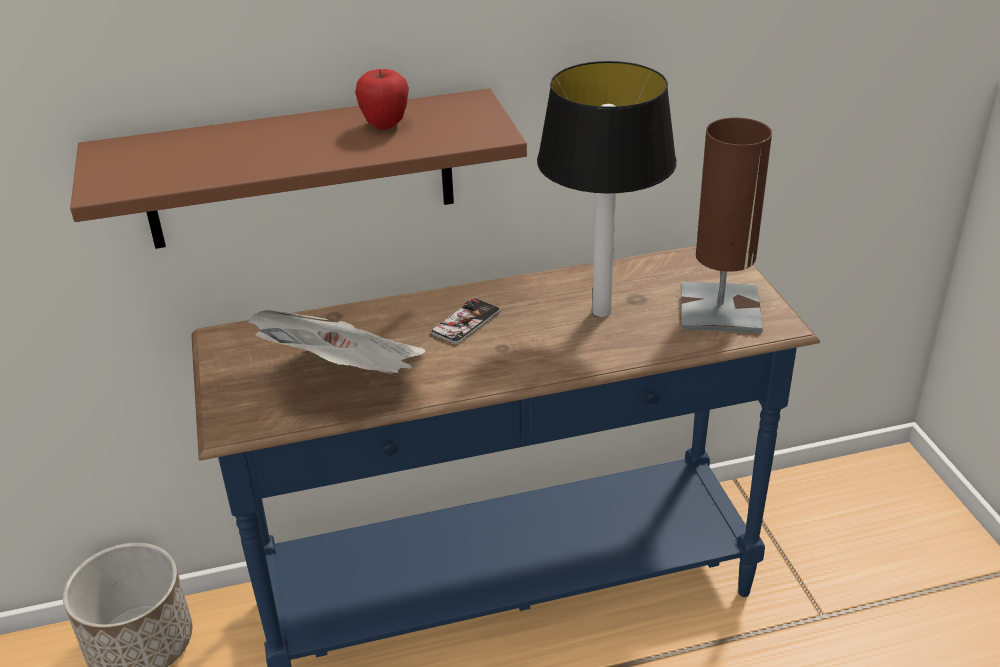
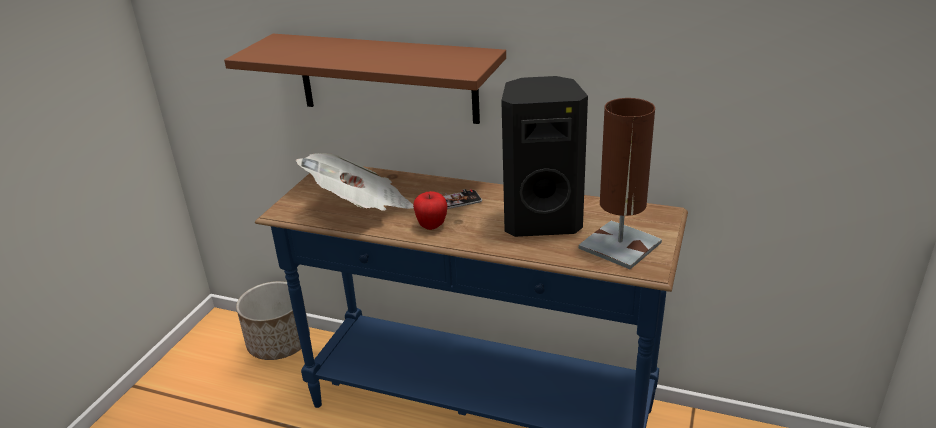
camera: 35 degrees right, 5 degrees down
(385, 125) = (417, 55): apple -> apple (432, 226)
(601, 310) = (541, 221): table lamp -> black speaker

